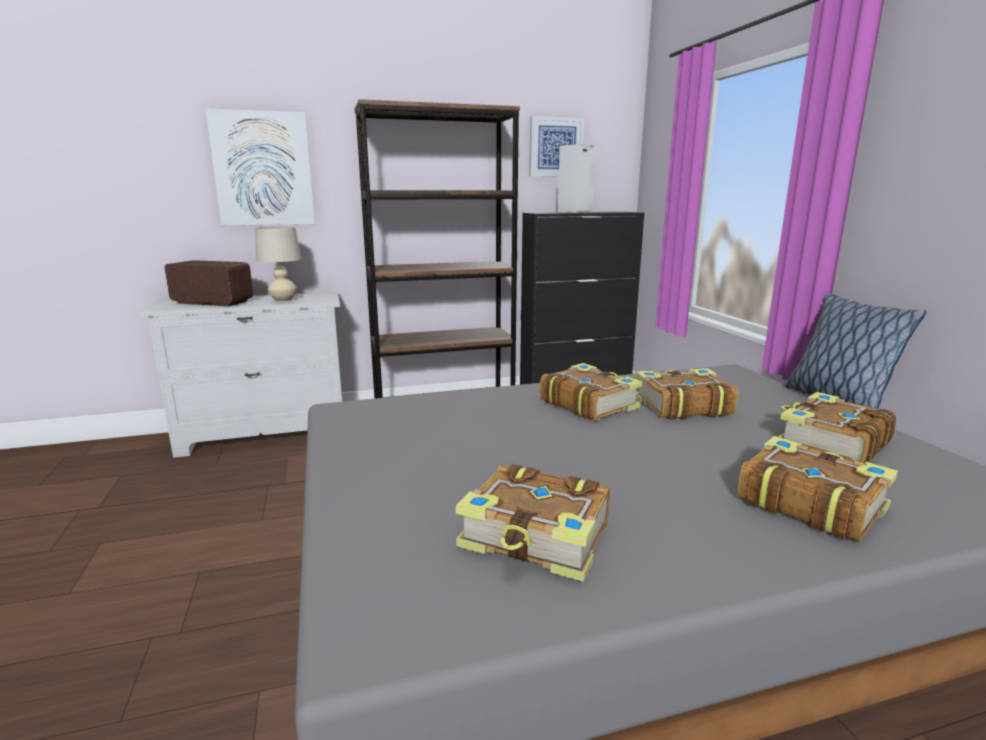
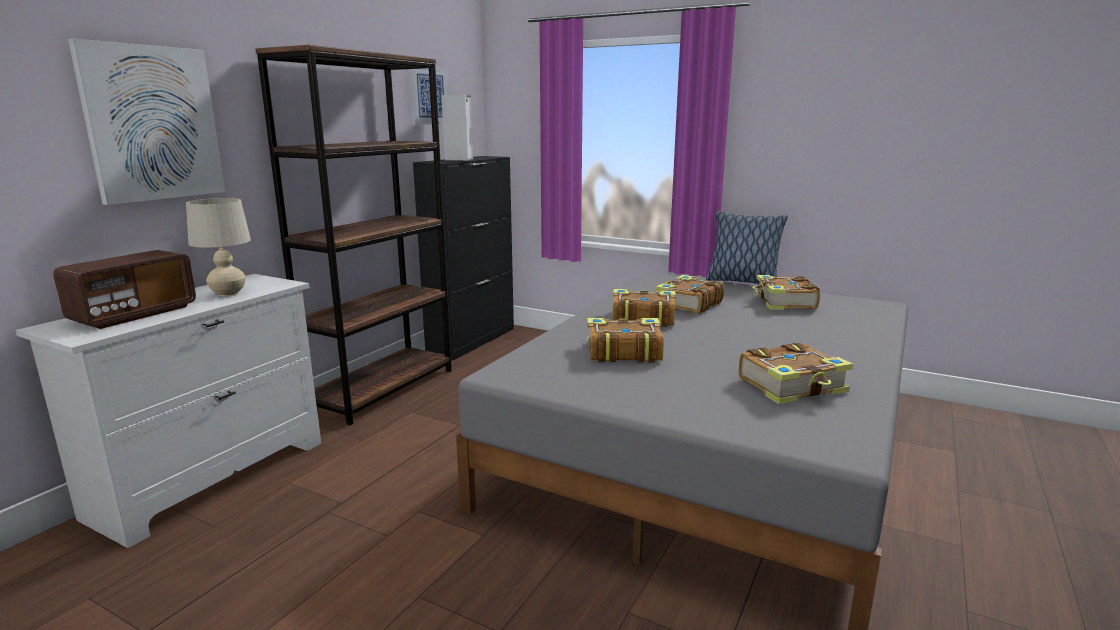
camera: 45 degrees left, 0 degrees up
(212, 302) = (134, 314): radio -> radio turned 150 degrees clockwise
(808, 503) = (834, 331): book -> book (622, 352)

